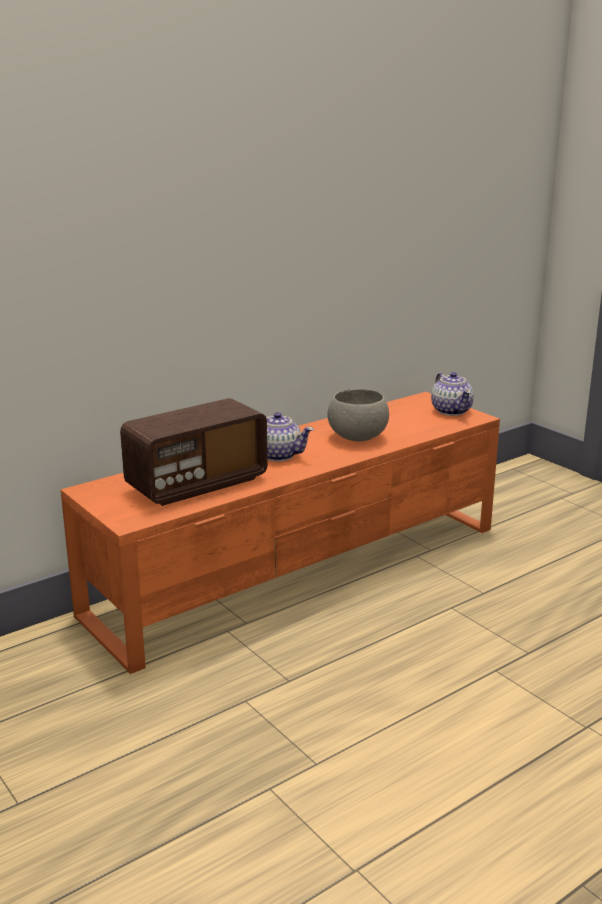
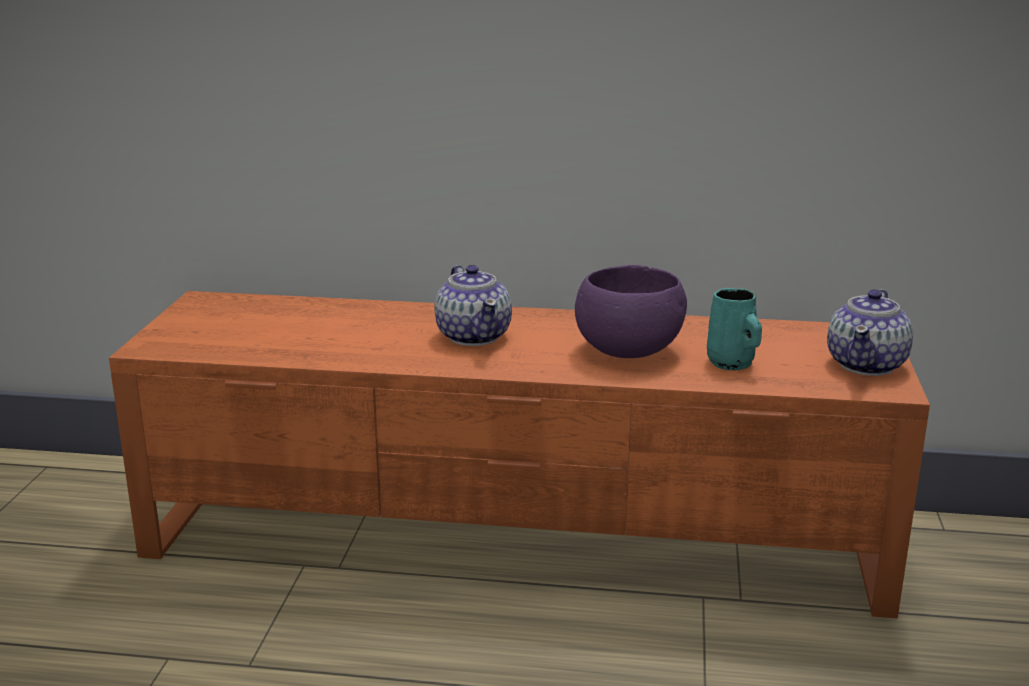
camera: 45 degrees right, 0 degrees up
(197, 483) = (309, 334): radio -> none
(356, 437) = (627, 351): grey bowl -> purple bowl
(407, 428) = (732, 364): none -> turquoise mug

